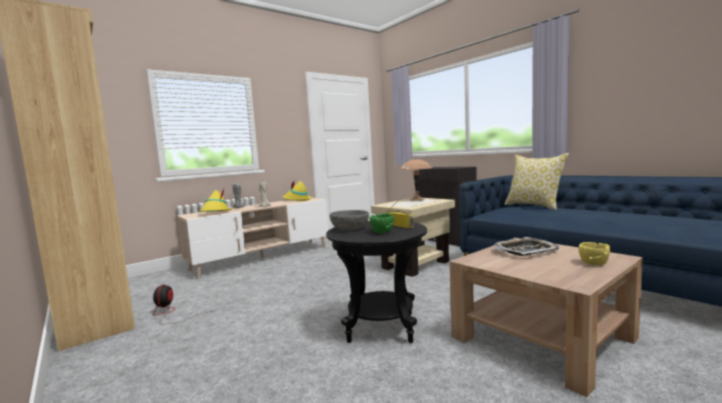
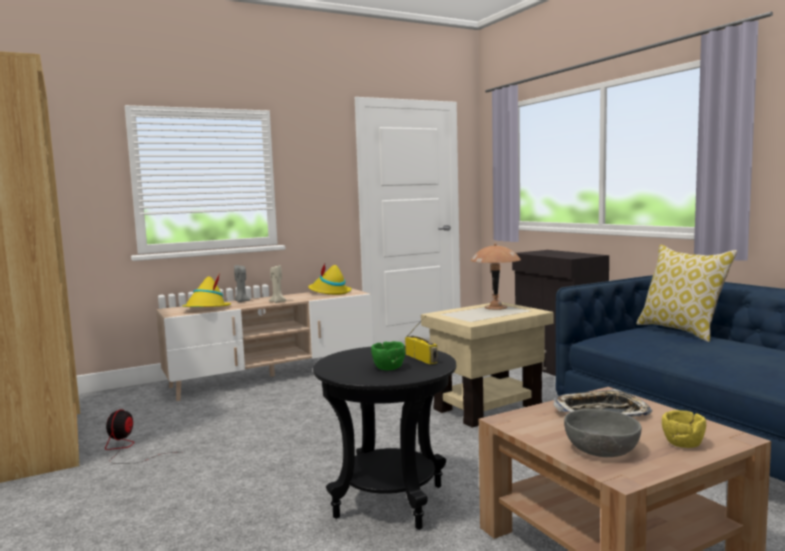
camera: 10 degrees right, 0 degrees up
(350, 228) = (352, 357): grey bowl -> grey bowl (601, 449)

